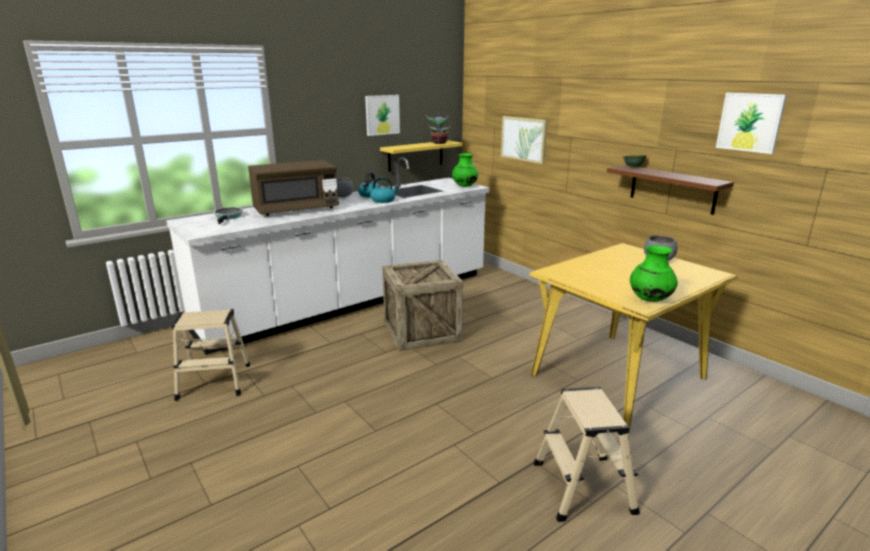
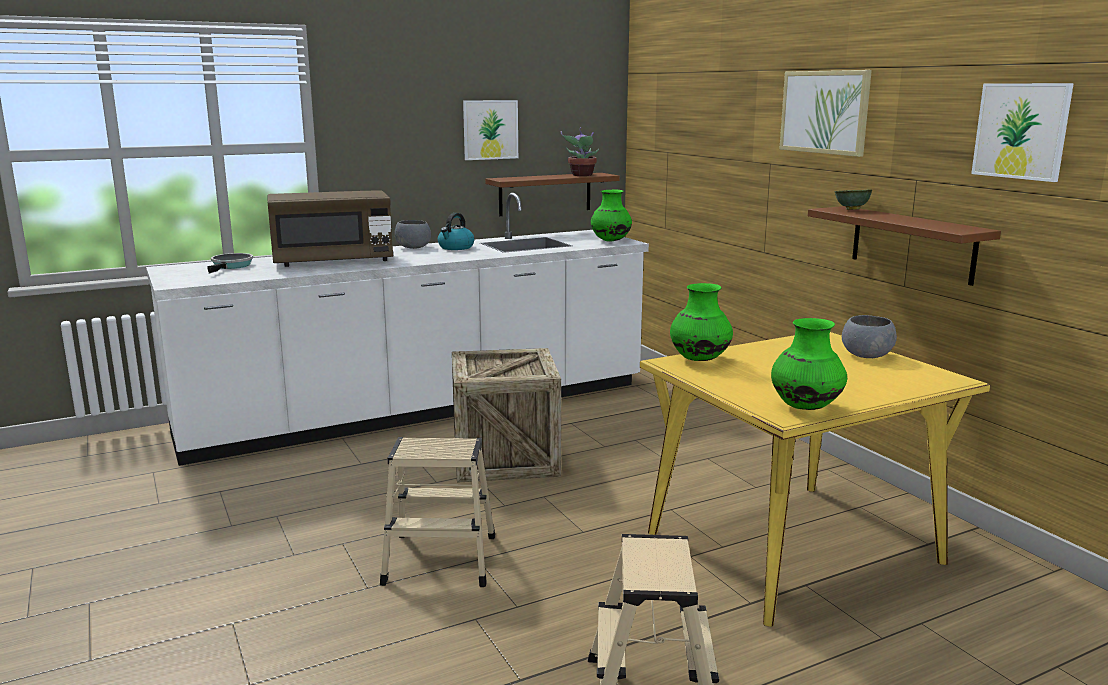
camera: 10 degrees right, 5 degrees down
(215, 381) = (174, 500): beige step ladder -> beige step ladder (441, 558)
(383, 200) = (470, 254): kettle -> none
(415, 156) = (545, 194): yellow shelf -> brown shelf
(524, 139) = (706, 169): picture -> picture (825, 112)
(565, 269) = (699, 359): none -> green vase

